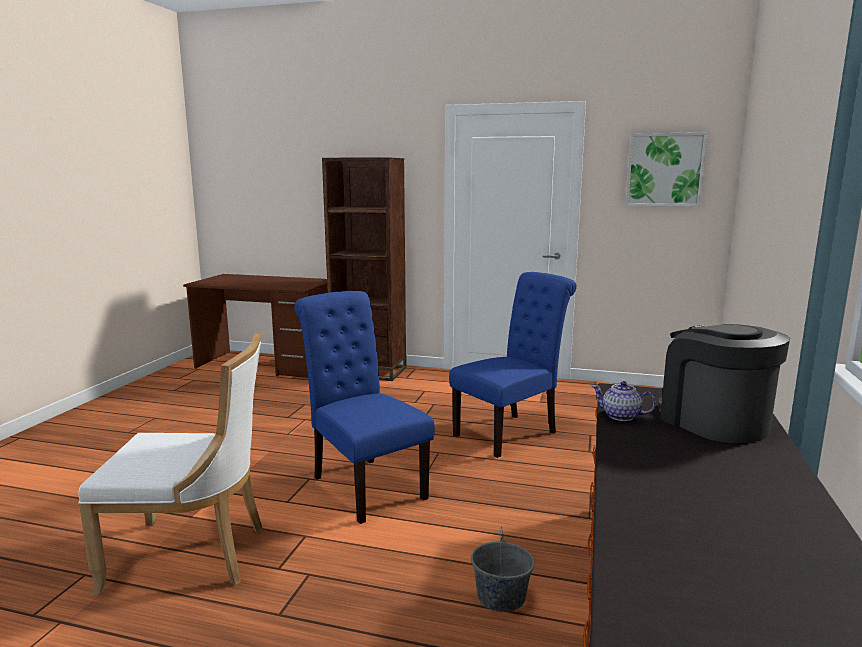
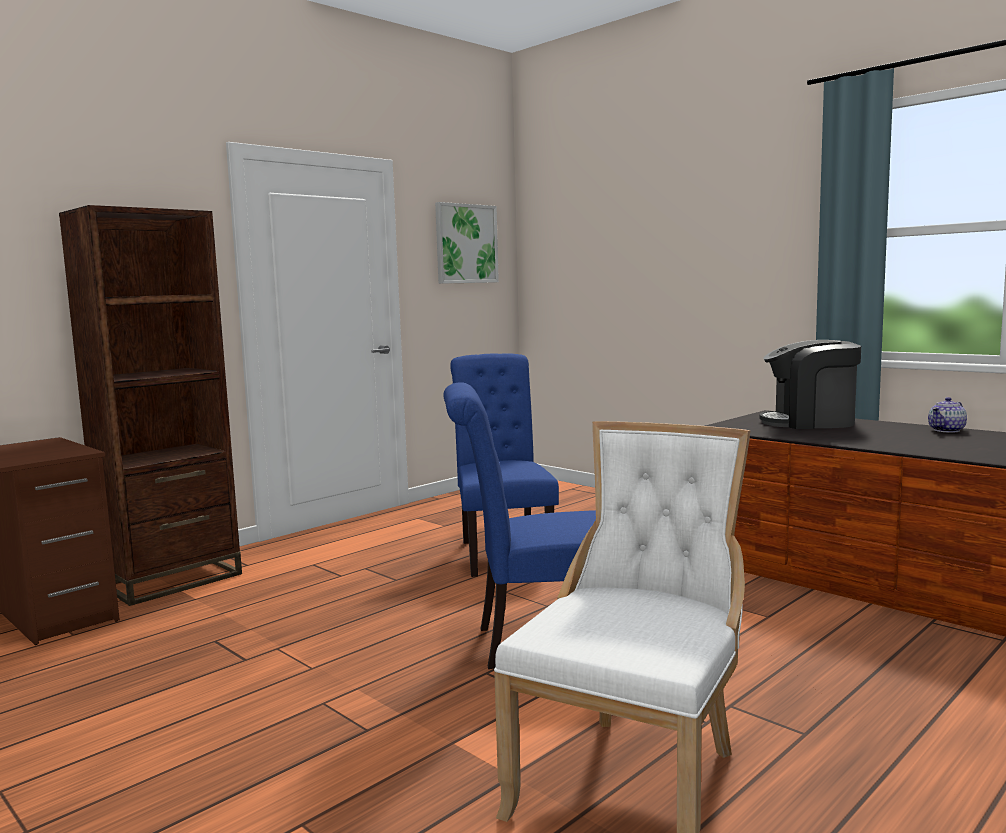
camera: 60 degrees left, 5 degrees down
(501, 597) = (817, 623): grey bucket -> none
(621, 416) = (783, 434): teapot -> teapot (947, 430)

